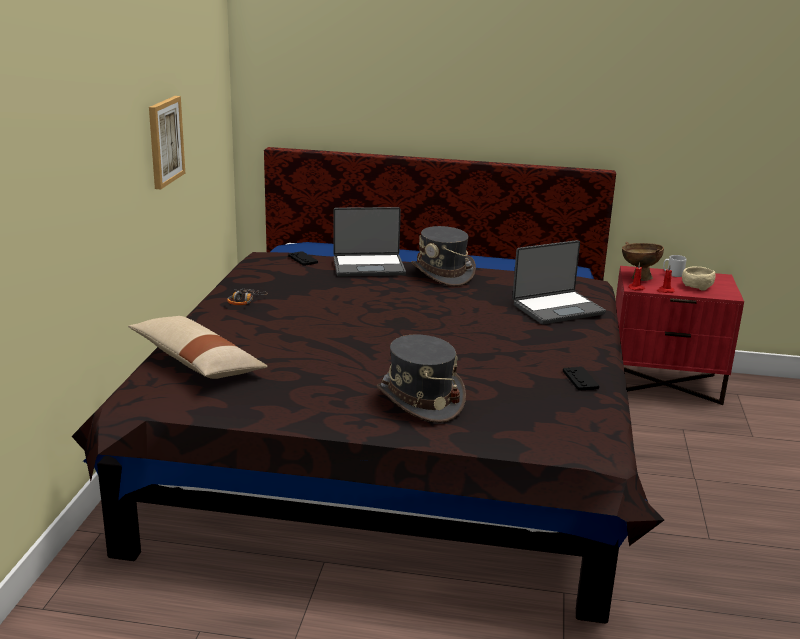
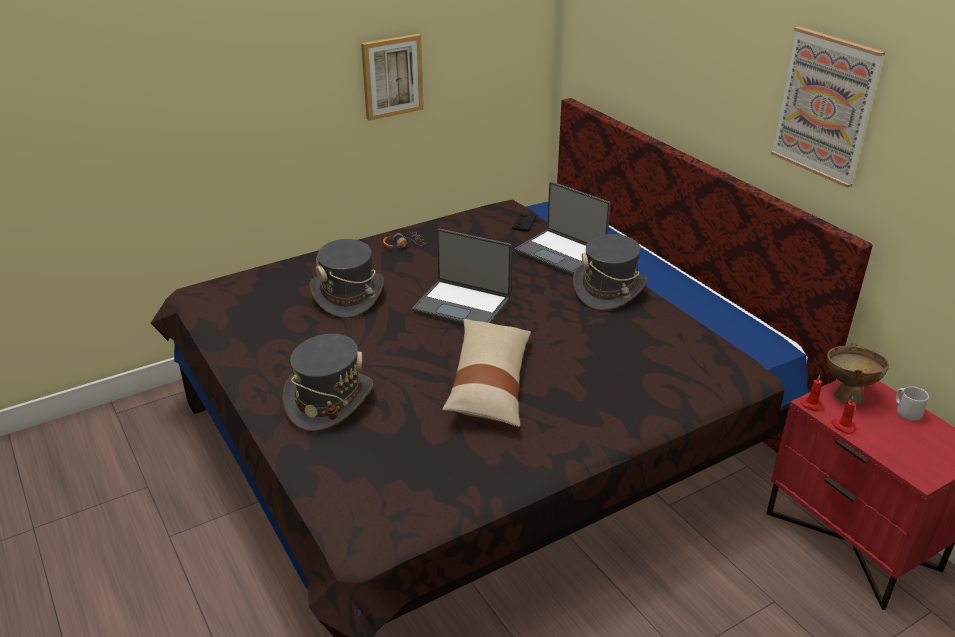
camera: 50 degrees right, 10 degrees up
(196, 362) = (274, 282): beige pillow -> beige pillow (489, 384)
(281, 344) = (348, 296): none -> grey hat
(553, 85) = (825, 106): none -> picture
(557, 308) = (636, 381): laptop -> laptop (462, 305)
(580, 379) = (487, 464): black game controller -> none
(696, 286) = (901, 442): beige bowl -> none

